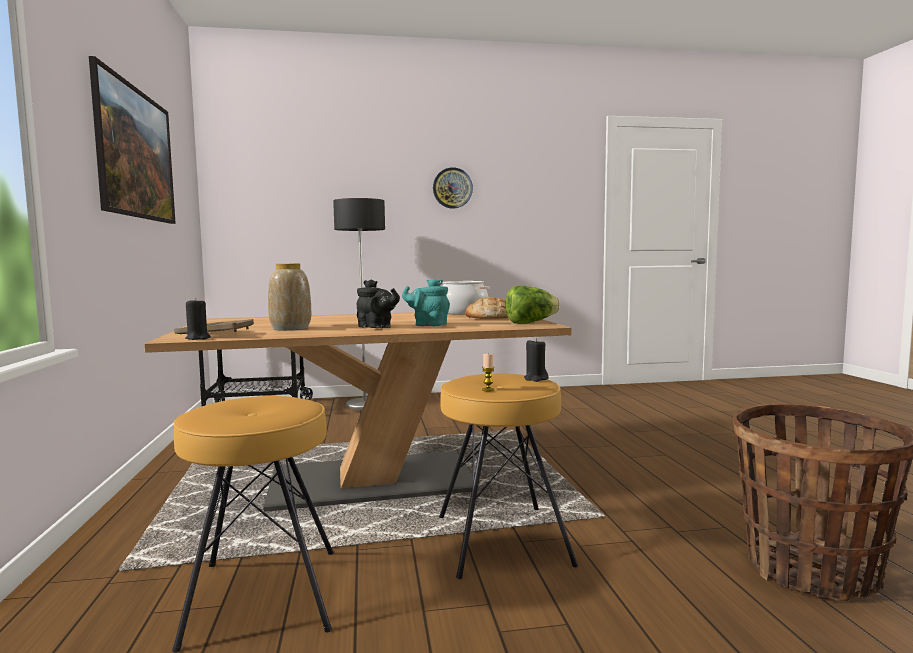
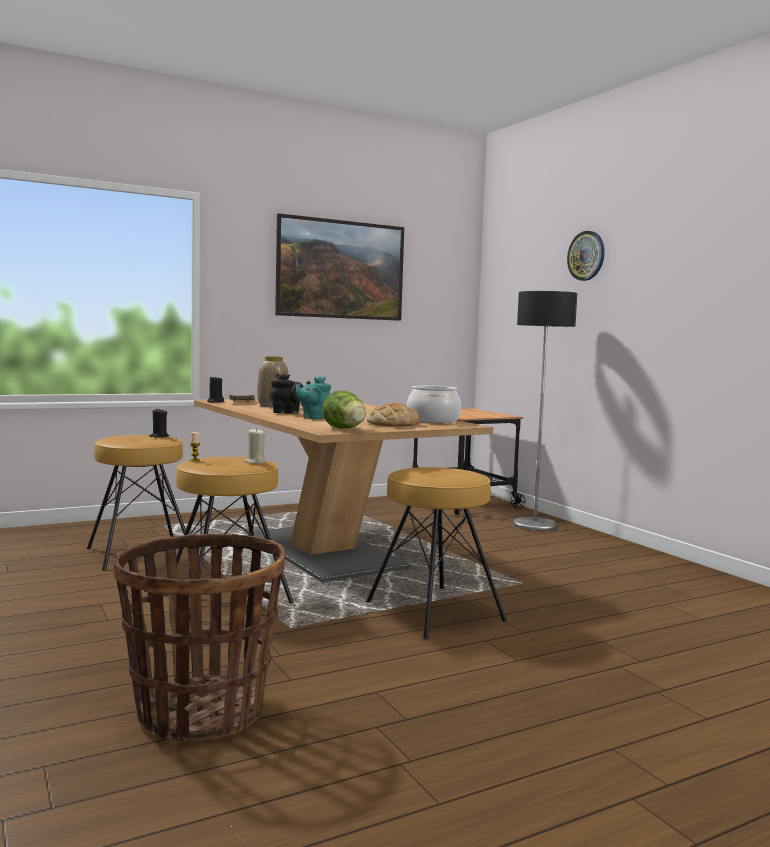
camera: 70 degrees right, 0 degrees up
(377, 327) = (288, 413): black teapot -> black teapot turned 105 degrees counterclockwise
(428, 325) = (313, 418): turquoise teapot -> turquoise teapot turned 135 degrees counterclockwise
(452, 188) = (675, 268): wall clock -> wall clock (586, 256)
(507, 375) = (255, 462): none -> beige candle
(536, 379) = (241, 466): black candle -> black candle (159, 436)
(569, 462) = (433, 612): none -> brown stool

